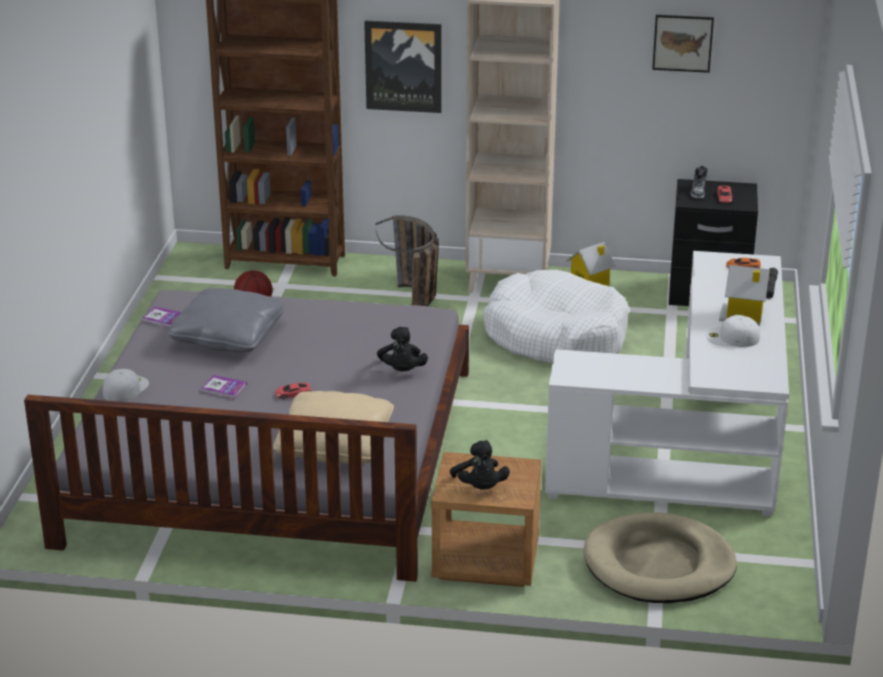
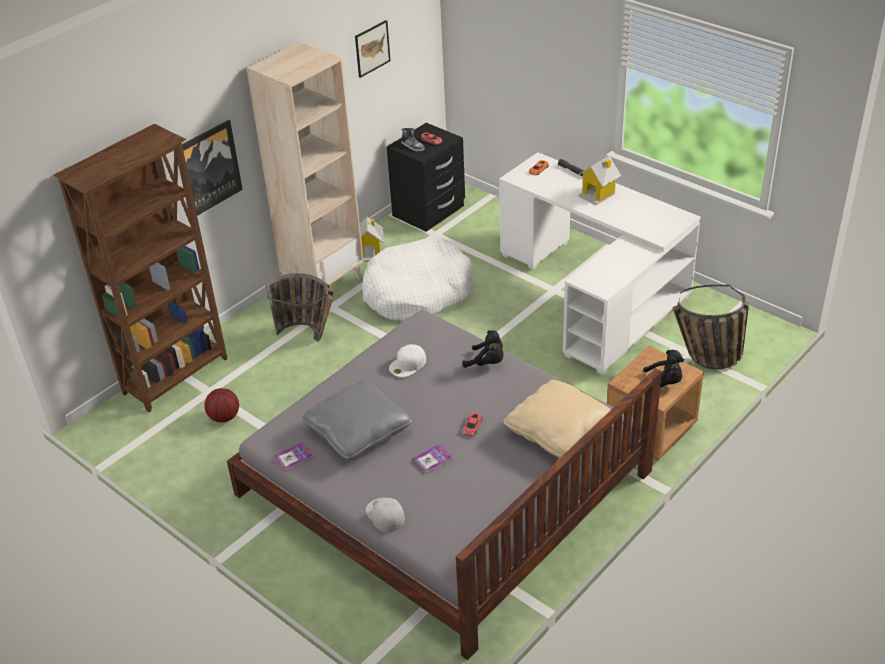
camera: 55 degrees left, 10 degrees up
(659, 565) = (705, 360): beige dog bed -> basket
(732, 337) = (620, 208): white cap -> white cap (408, 364)

